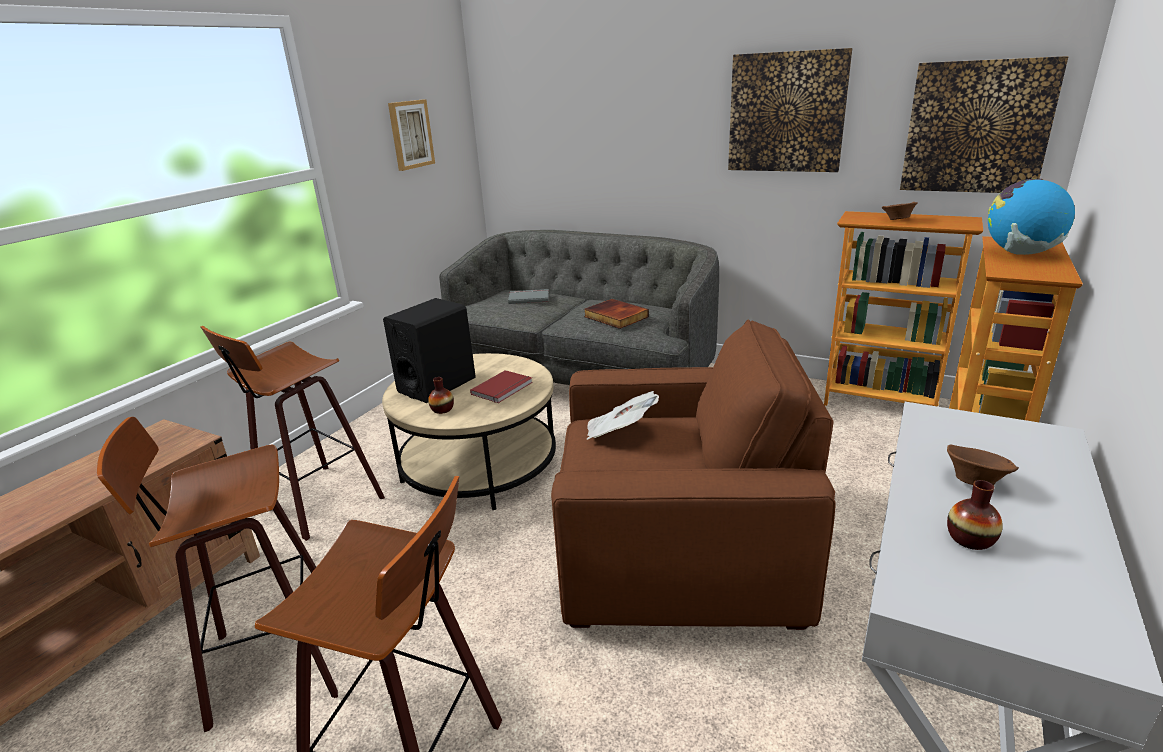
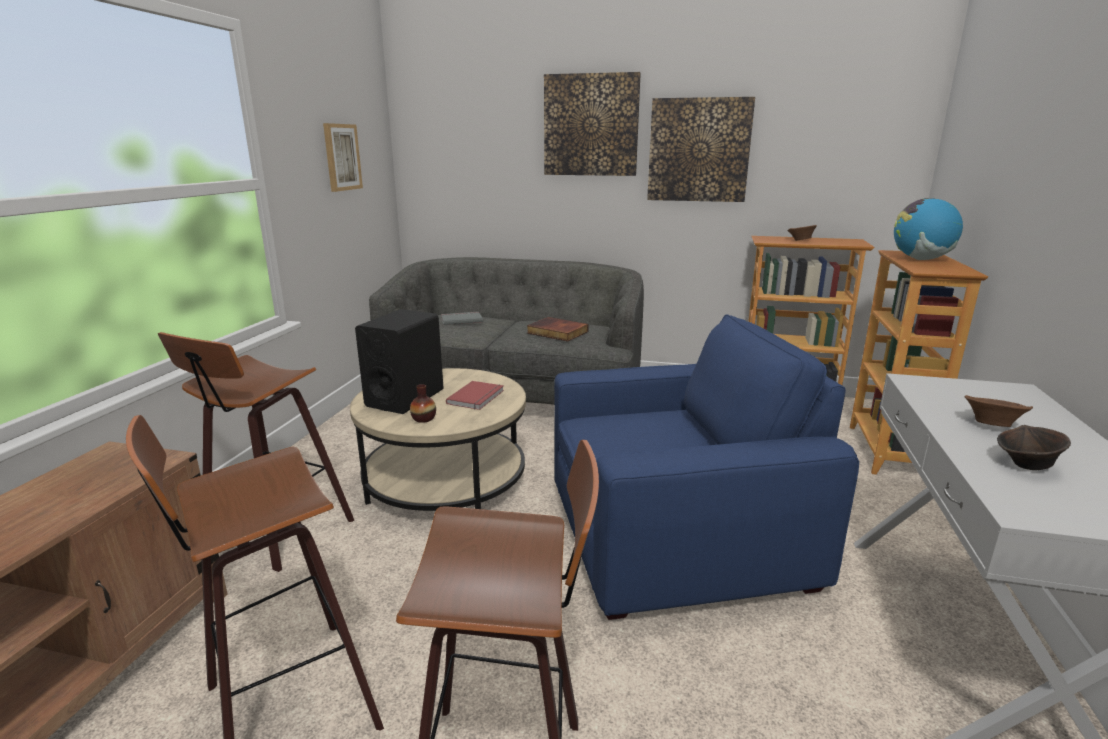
camera: 15 degrees left, 5 degrees down
(619, 433) = (618, 426): newspaper -> none
(677, 547) = (674, 535): brown armchair -> blue armchair
(970, 539) = (1026, 465): vase -> brown bowl
(977, 127) = (856, 165): picture -> picture (591, 125)

